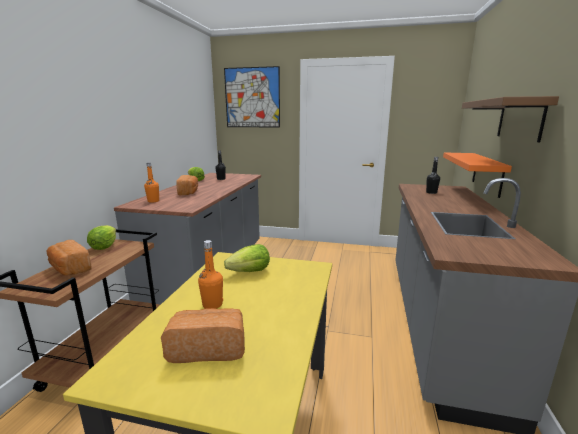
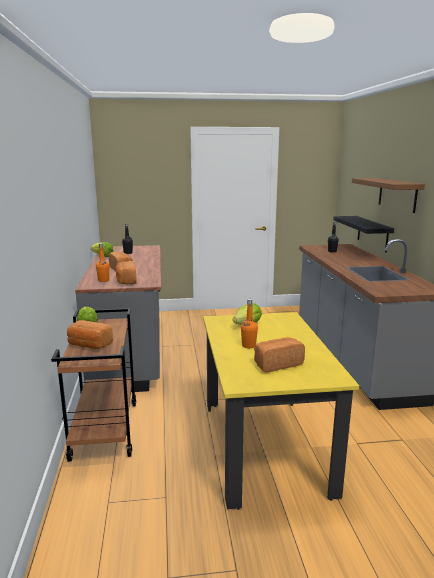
camera: 20 degrees left, 0 degrees up
(171, 203) = (126, 281): none -> bread
(252, 98) = (139, 164): picture -> none
(487, 173) = (372, 233): orange shelf -> black shelf

